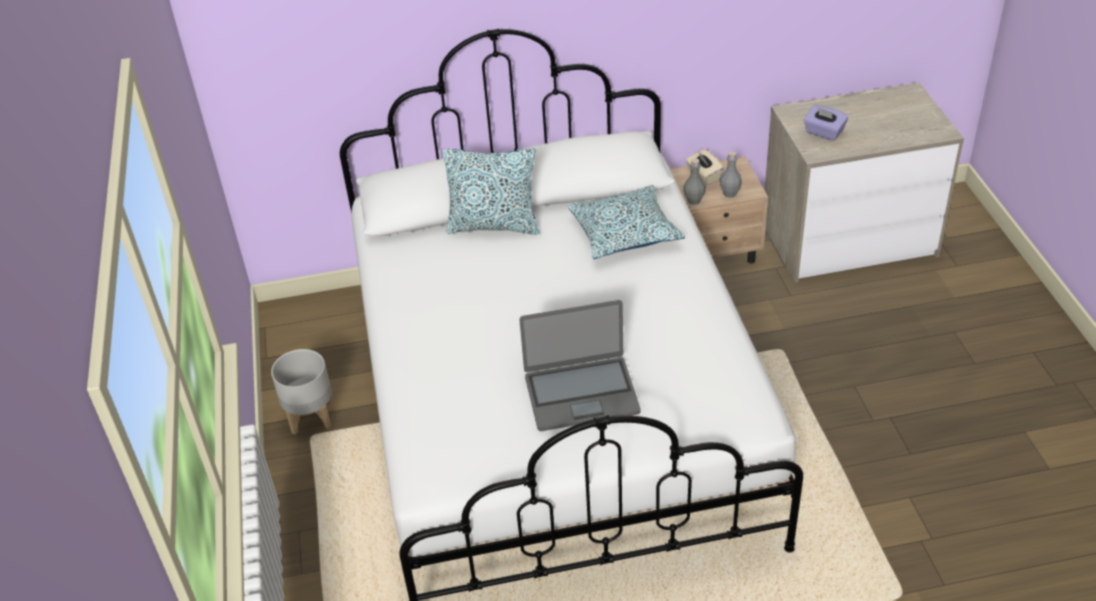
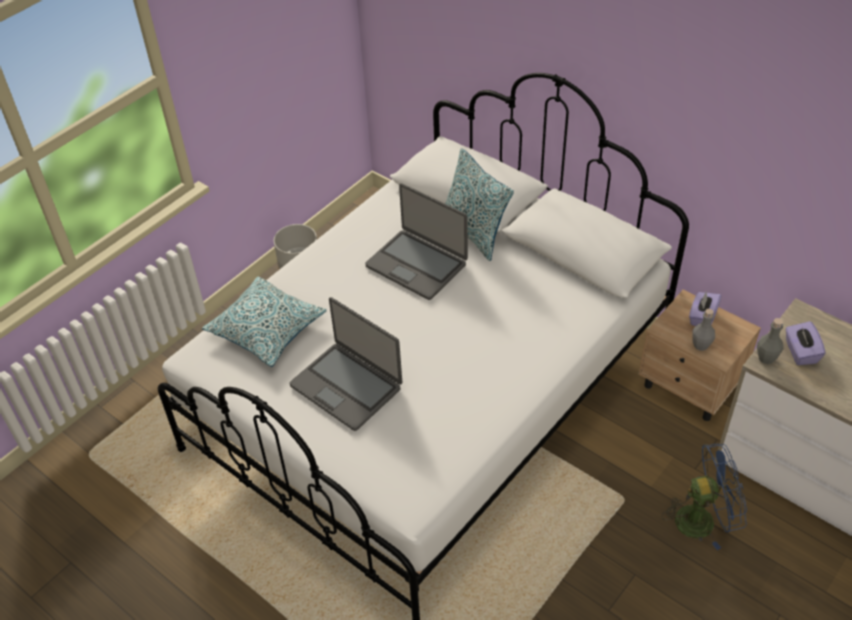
camera: 50 degrees right, 5 degrees up
(488, 277) = (417, 264): none -> laptop
(624, 232) = (543, 306): pillow -> pillow (267, 329)
(694, 200) = (666, 328): grey bottle -> grey bottle (766, 358)
(703, 176) = (702, 317): beige tissue box -> purple tissue box
(839, 319) = (702, 519): none -> blue fan

